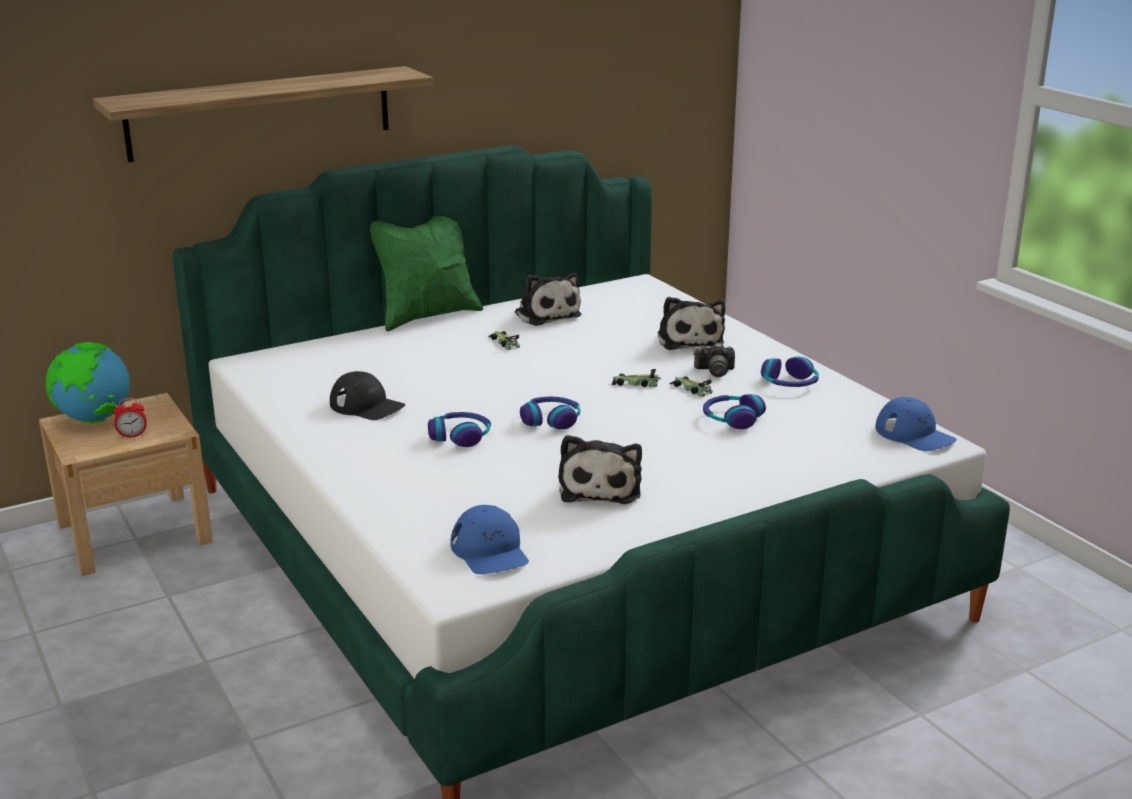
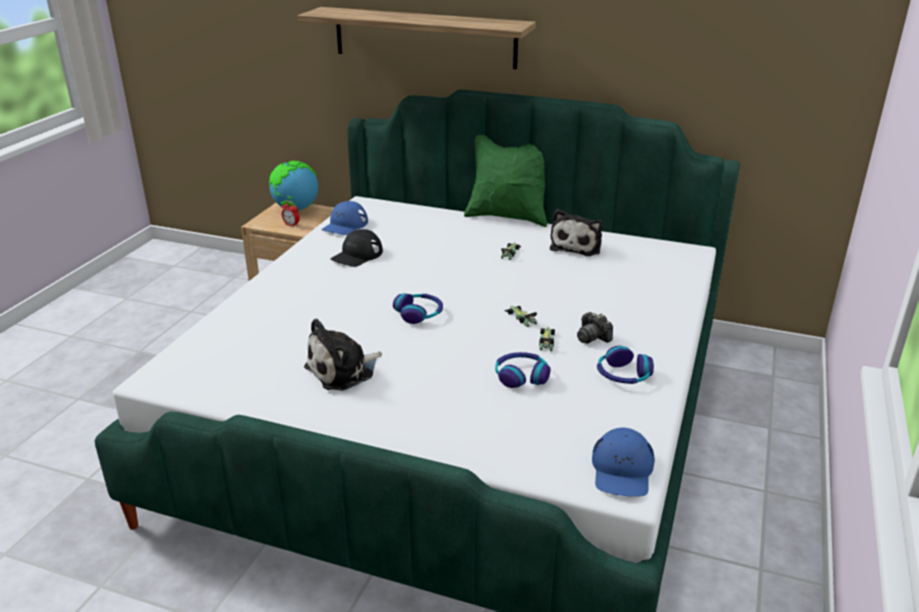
camera: 50 degrees right, 5 degrees up
(367, 406) = (357, 255): black cap -> black cap turned 45 degrees clockwise
(460, 436) = (355, 297): headphones -> none
(490, 551) = (213, 370): blue cap -> blue cap (345, 225)
(689, 339) = (629, 306): plush toy -> none

